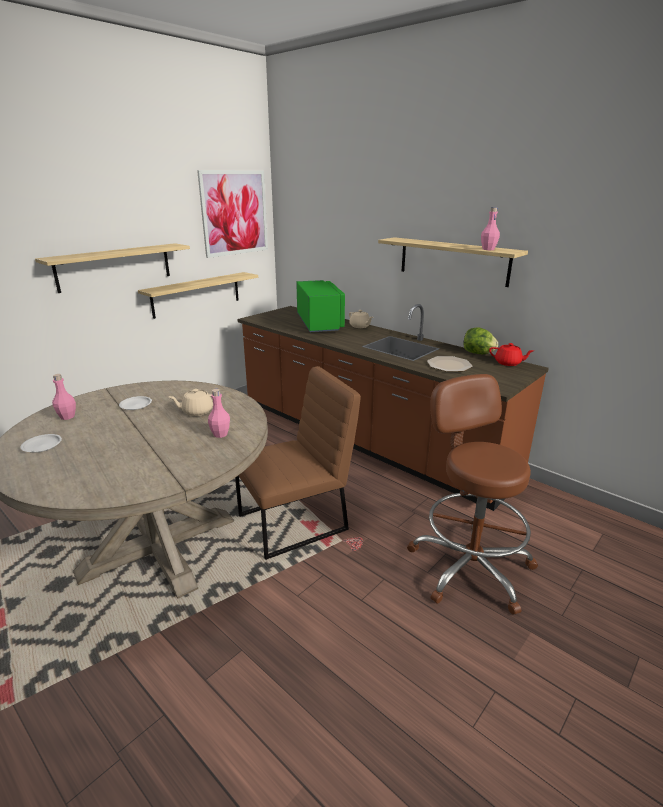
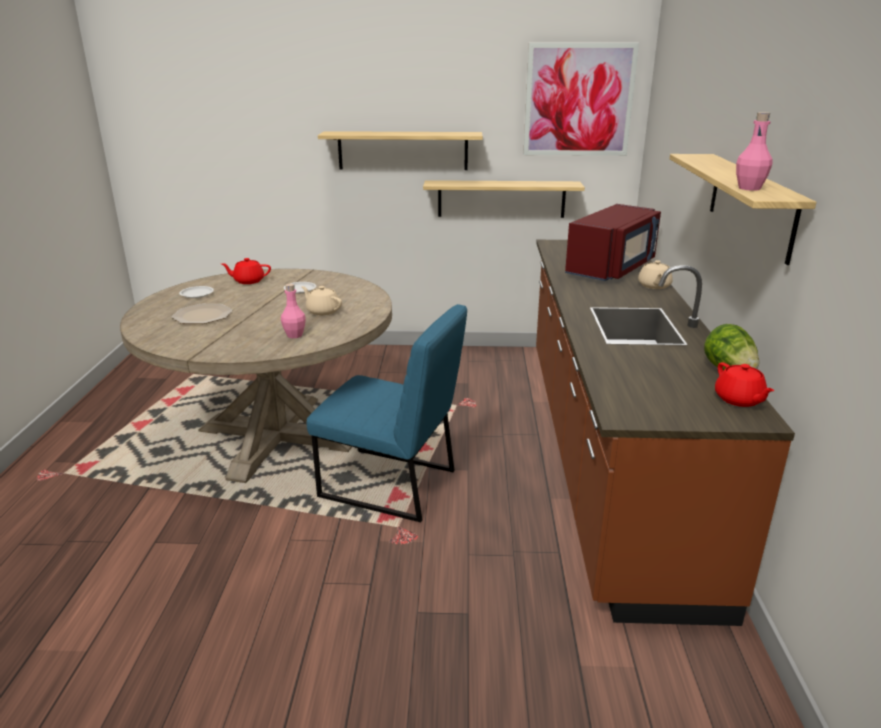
camera: 50 degrees right, 0 degrees up
(67, 417) = (248, 281): pink bottle -> red teapot
(296, 521) = (391, 484): brown chair -> blue chair
(320, 323) = (612, 268): green microwave -> red microwave
(449, 365) = (637, 366): plate -> plate (202, 315)
(469, 565) = (468, 643): brown stool -> none

